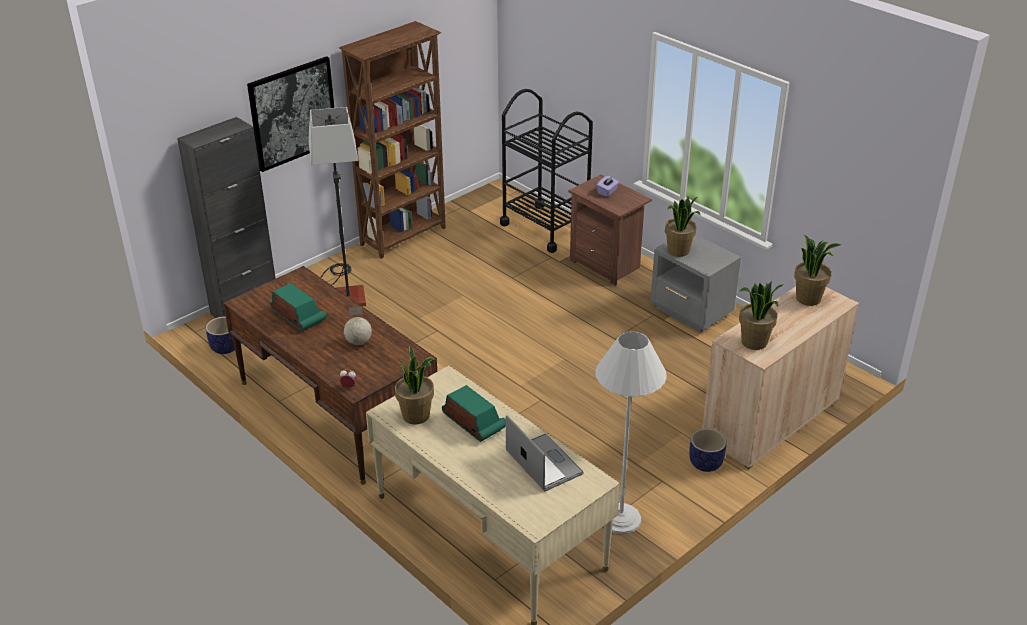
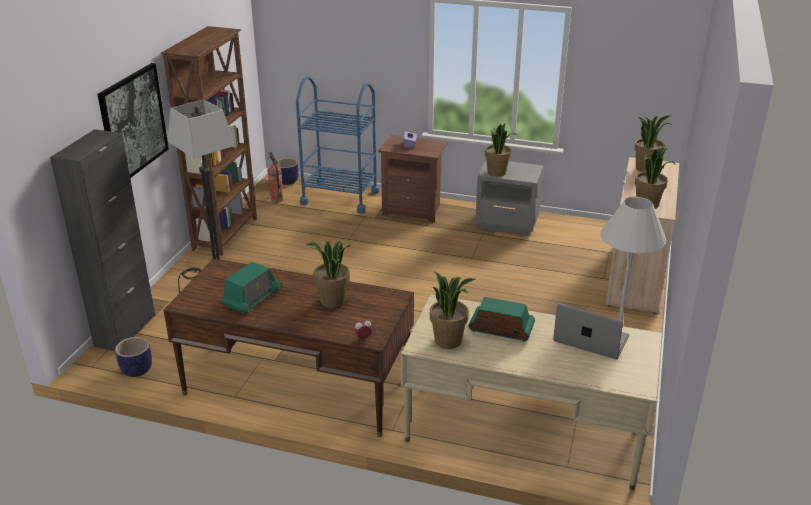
camera: 30 degrees left, 5 degrees down
(298, 316) = (252, 298): radio -> radio turned 105 degrees clockwise
(359, 342) = (332, 301): globe -> potted plant
(482, 211) = (276, 199): none -> fire extinguisher
(545, 228) = (340, 198): black cart -> blue cart
(705, 463) = (625, 321): planter -> planter (287, 181)

